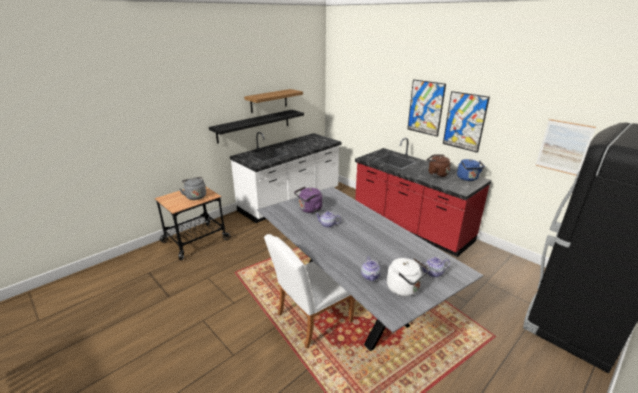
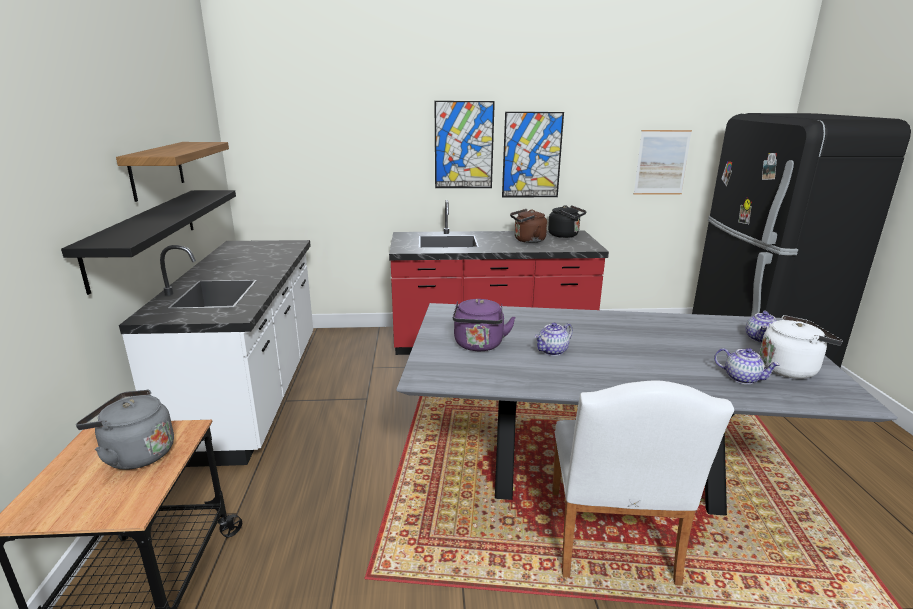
camera: 50 degrees left, 5 degrees down
(468, 178) = (565, 235): blue kettle -> black kettle

